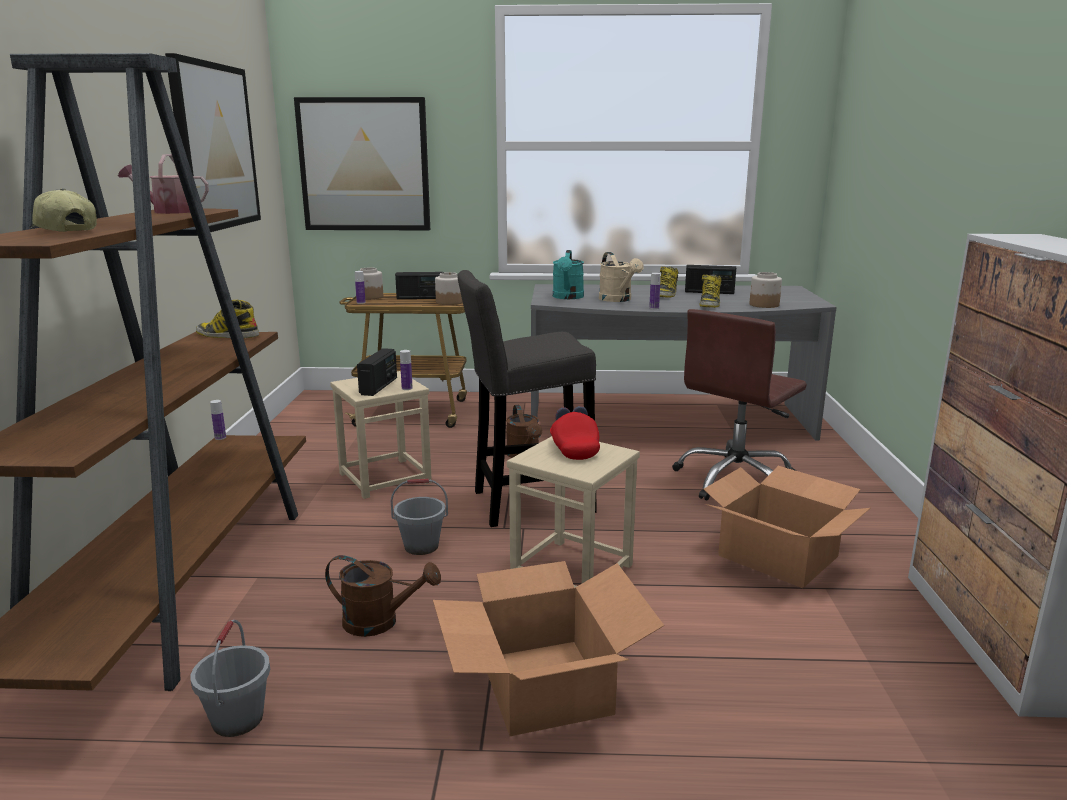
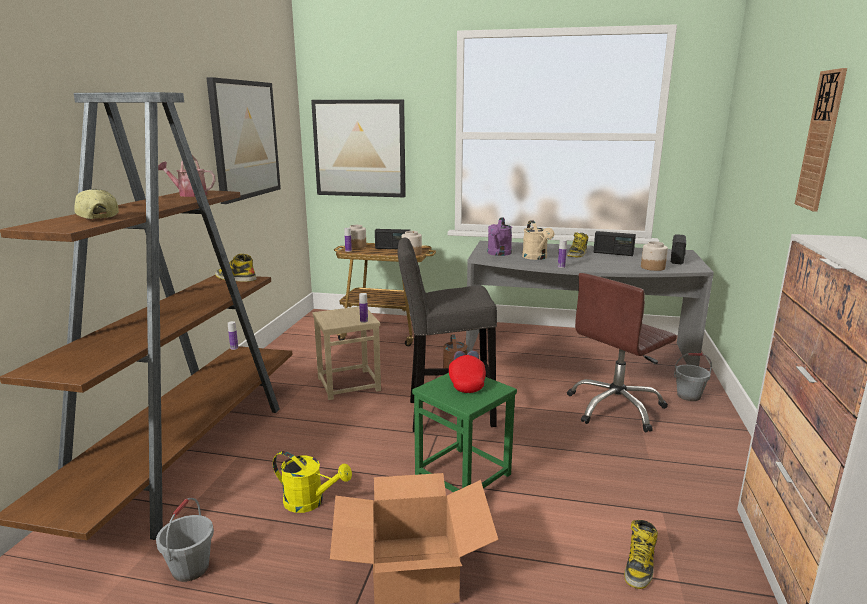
camera: 10 degrees right, 0 degrees up
(379, 386) = (345, 318): radio -> radio (677, 259)
(380, 622) = (310, 502): brown watering can -> yellow watering can
(421, 546) = (357, 443): grey bucket -> grey bucket (688, 396)
(567, 297) = (498, 254): turquoise watering can -> purple watering can
(573, 570) = (463, 474): beige stool -> green stool
(709, 304) = (608, 265): boot -> boot (639, 565)
(778, 555) = (631, 478): cardboard box -> none
(976, 131) = (821, 141): none -> wall clock

